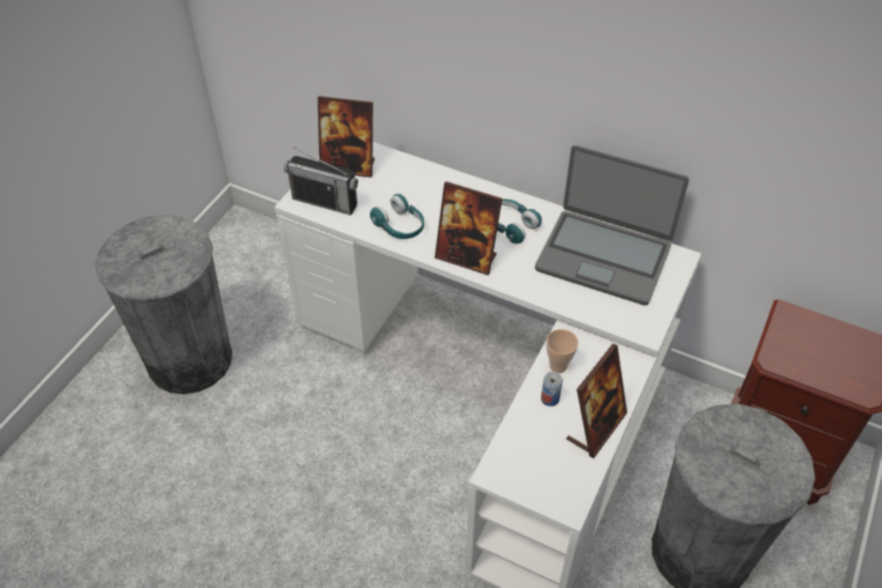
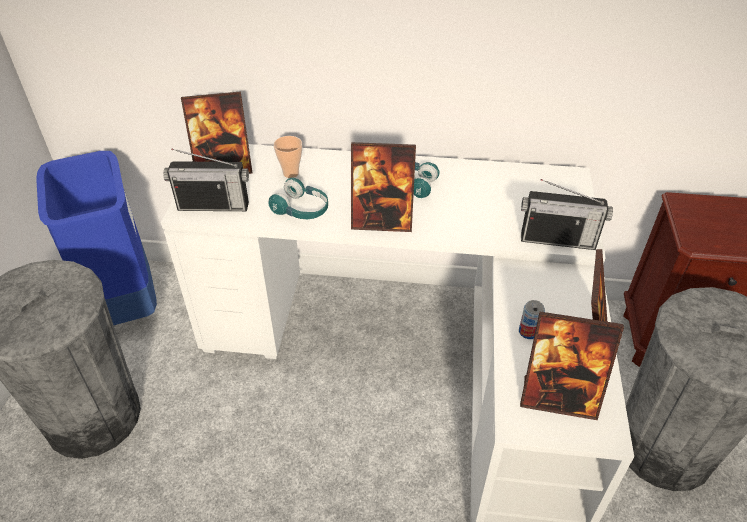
camera: 20 degrees left, 5 degrees down
(248, 263) = (125, 305): none -> blue trash can
(543, 464) = (558, 398): none -> picture frame
(558, 366) = (518, 298): cup -> cup (291, 173)
(603, 257) = (508, 190): laptop -> none
(622, 320) = (557, 239): none -> radio

